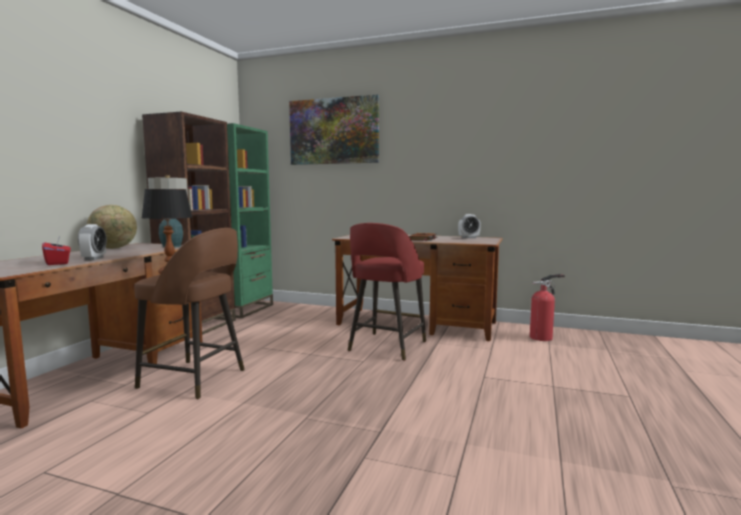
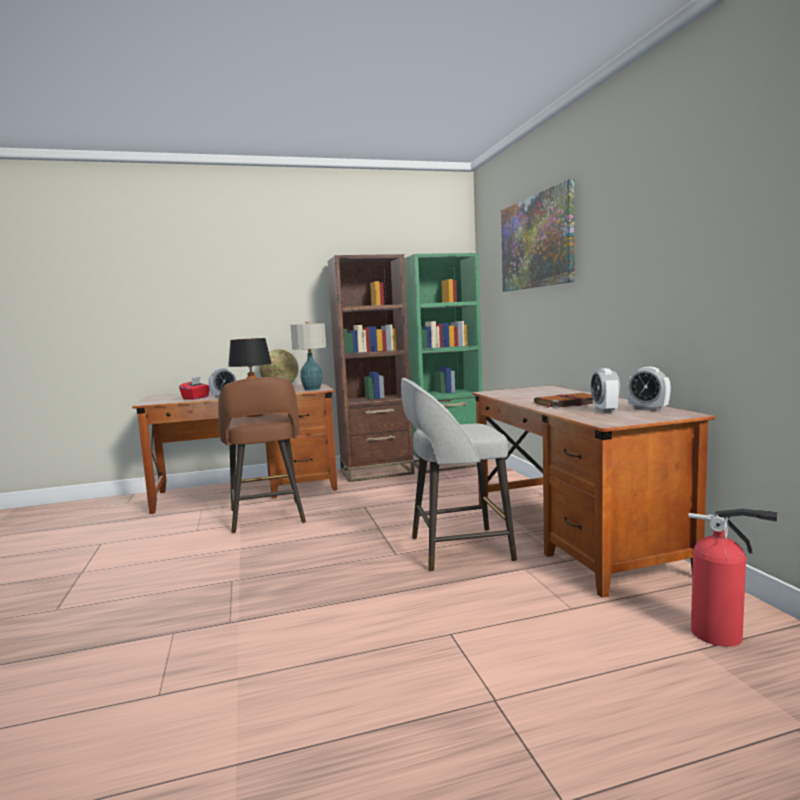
camera: 55 degrees right, 0 degrees up
(386, 347) = (457, 549): red stool -> grey stool
(457, 239) = (605, 410): none -> alarm clock

